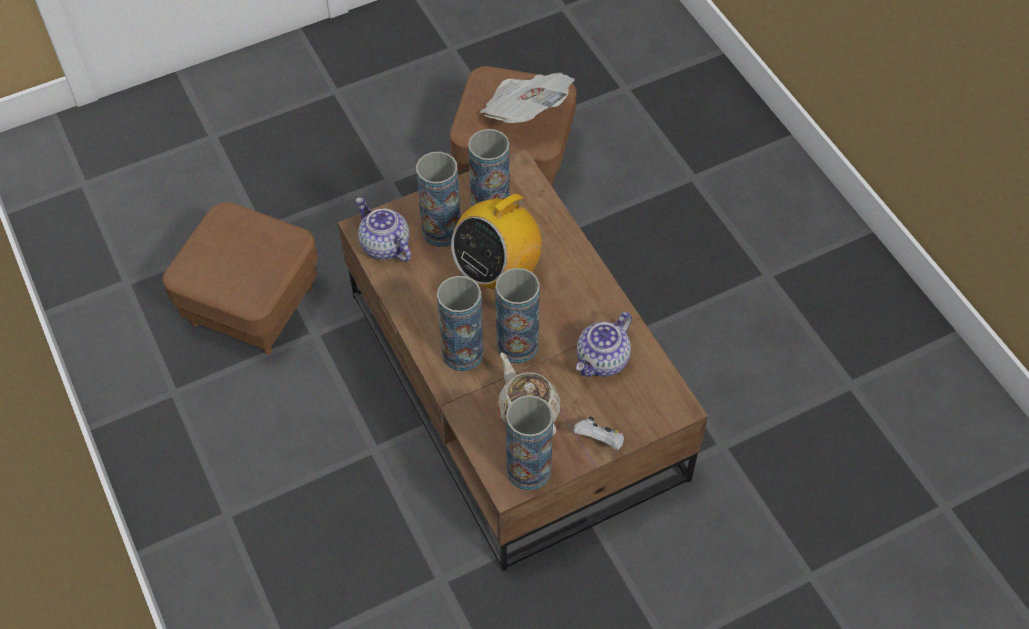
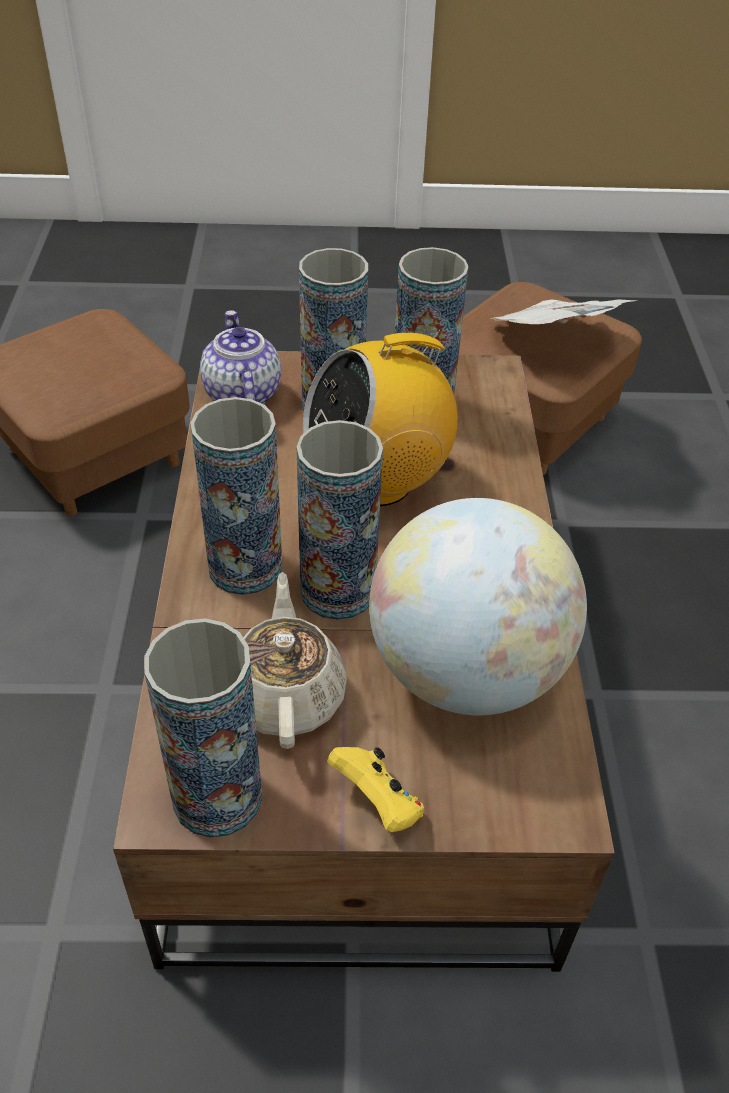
camera: 25 degrees right, 10 degrees down
(599, 440) = (378, 803): white game controller -> yellow game controller
(603, 361) = (466, 671): teapot -> globe

